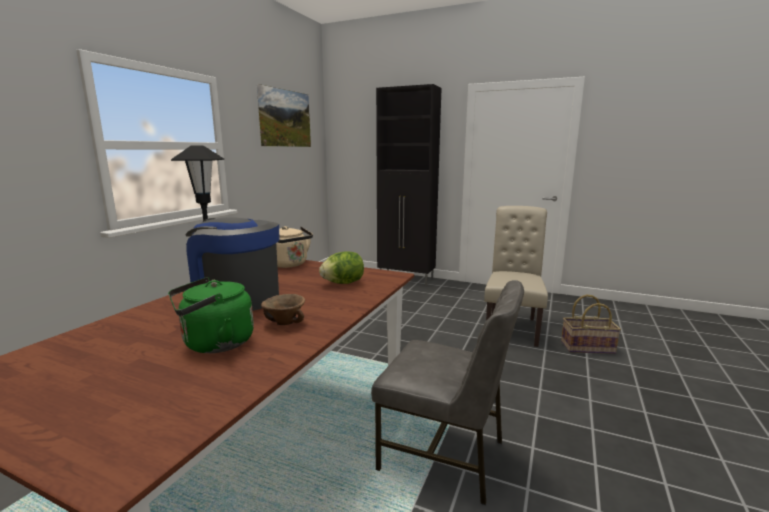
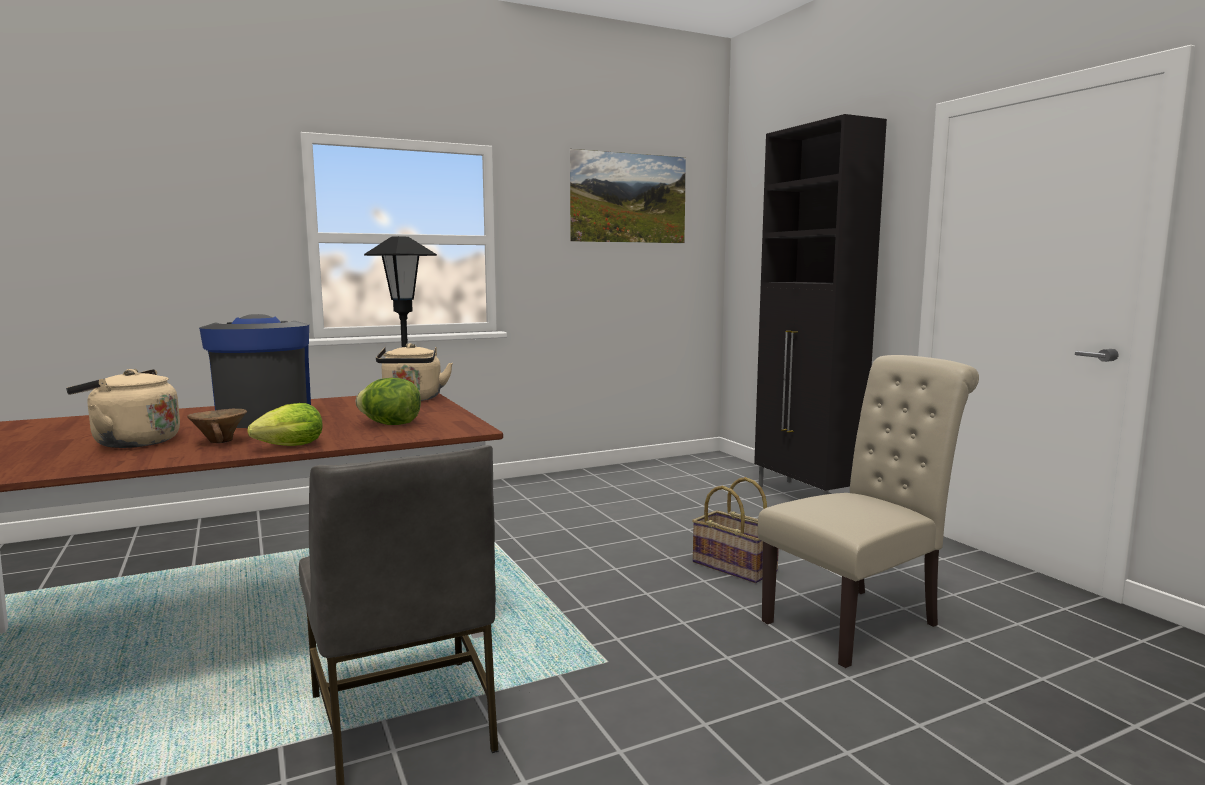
camera: 40 degrees right, 5 degrees down
(214, 344) = (131, 442): green kettle -> beige kettle
(344, 313) = (286, 447): none -> lettuce
(587, 347) = (964, 711): basket -> basket (735, 566)

